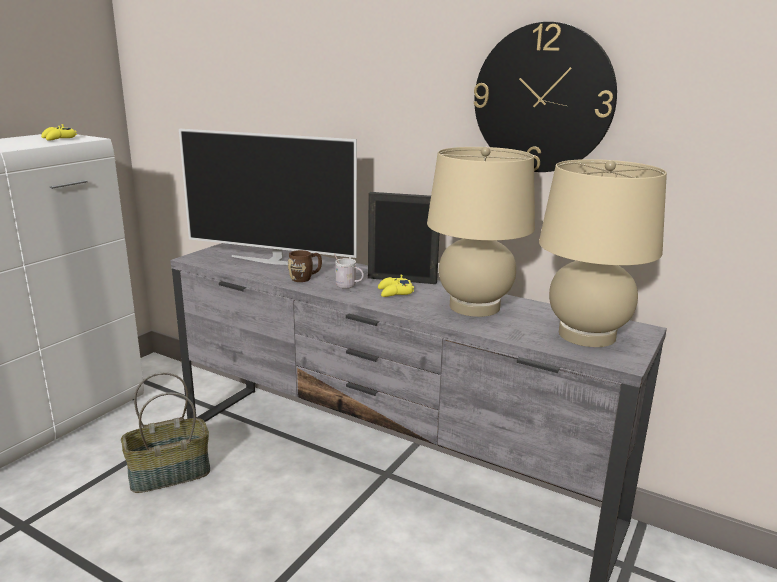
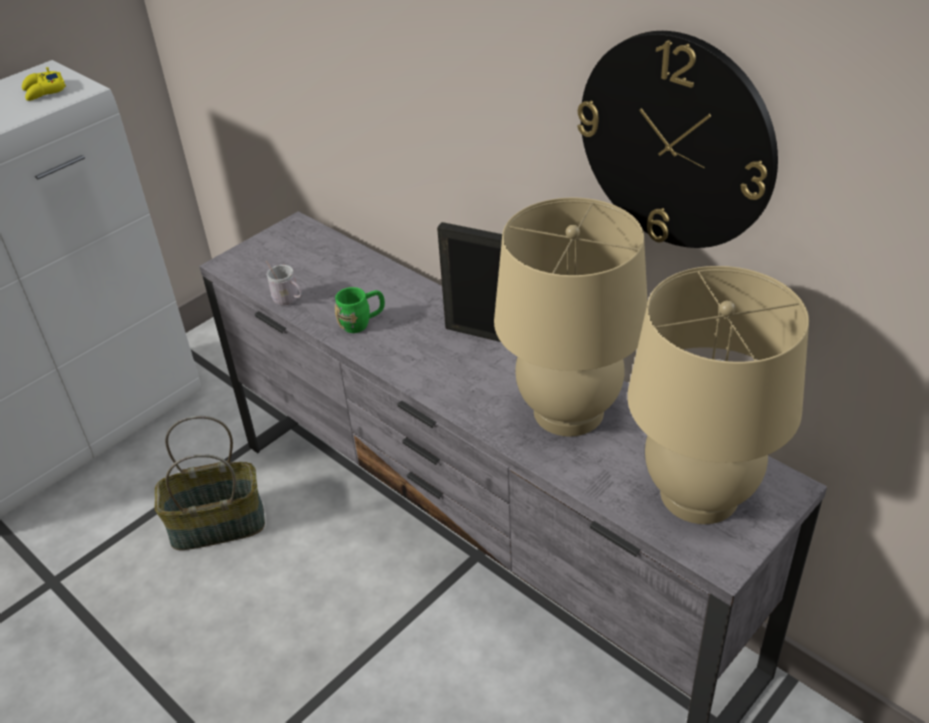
camera: 15 degrees right, 20 degrees up
(274, 261) = (332, 276): television -> none
(305, 278) = (362, 322): brown mug -> green mug
(349, 287) = (413, 349): white mug -> white mug (289, 301)
(395, 292) = (471, 367): yellow game controller -> none

